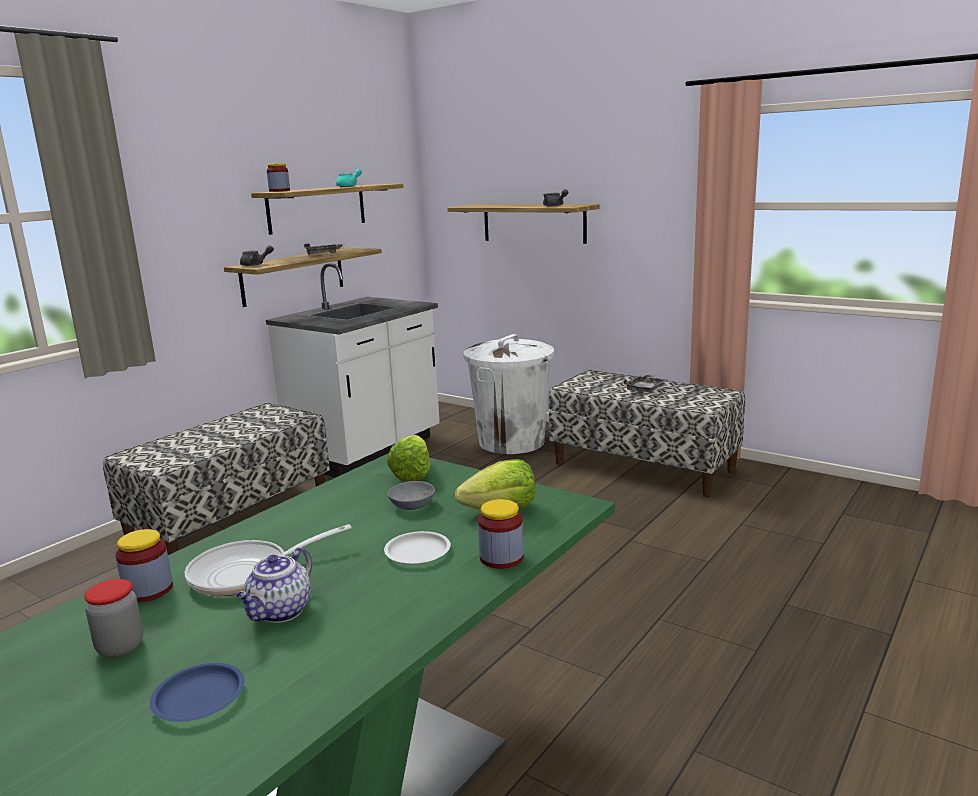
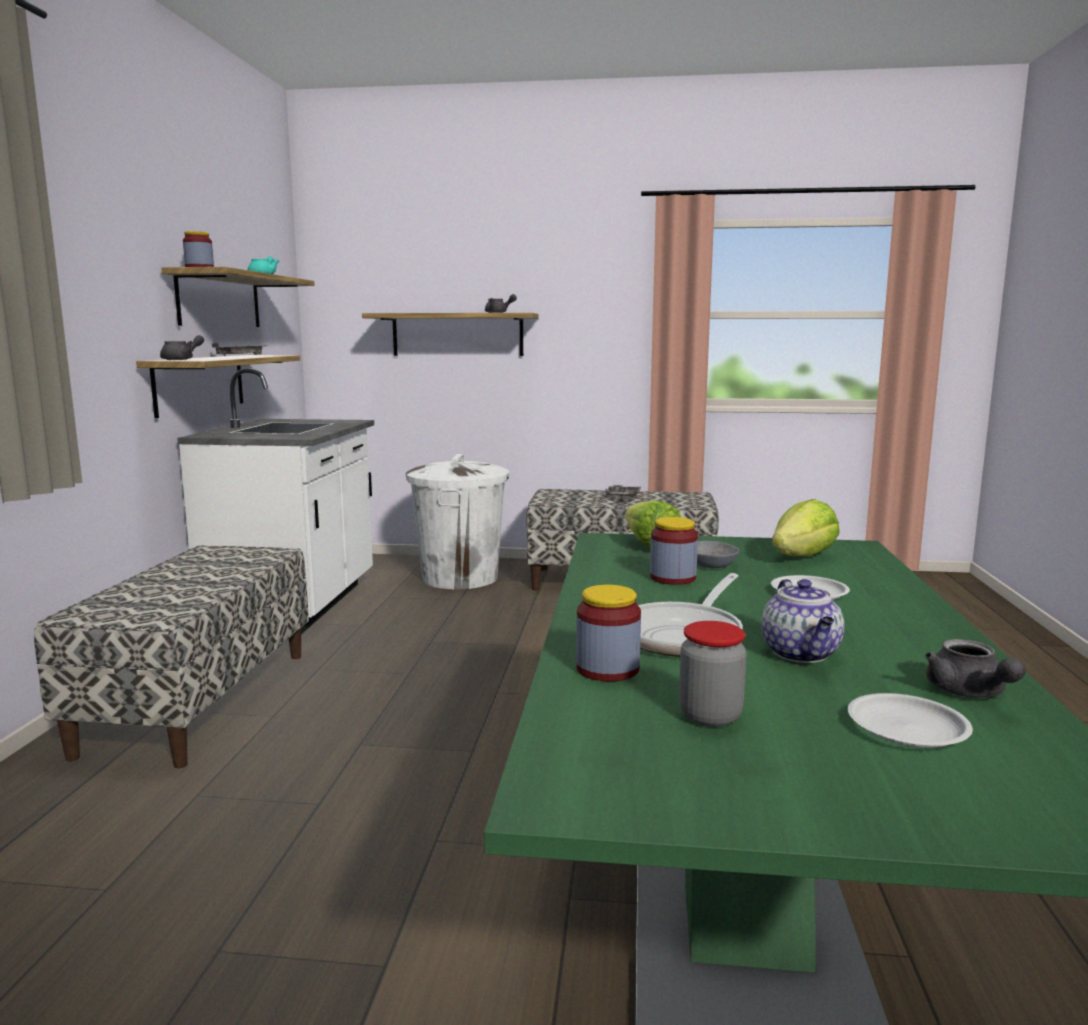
camera: 30 degrees left, 5 degrees down
(199, 698) = (908, 728): blue plate -> white plate
(303, 684) = (969, 693): none -> grey teapot
(501, 558) = (889, 584): jar -> jar (672, 578)

